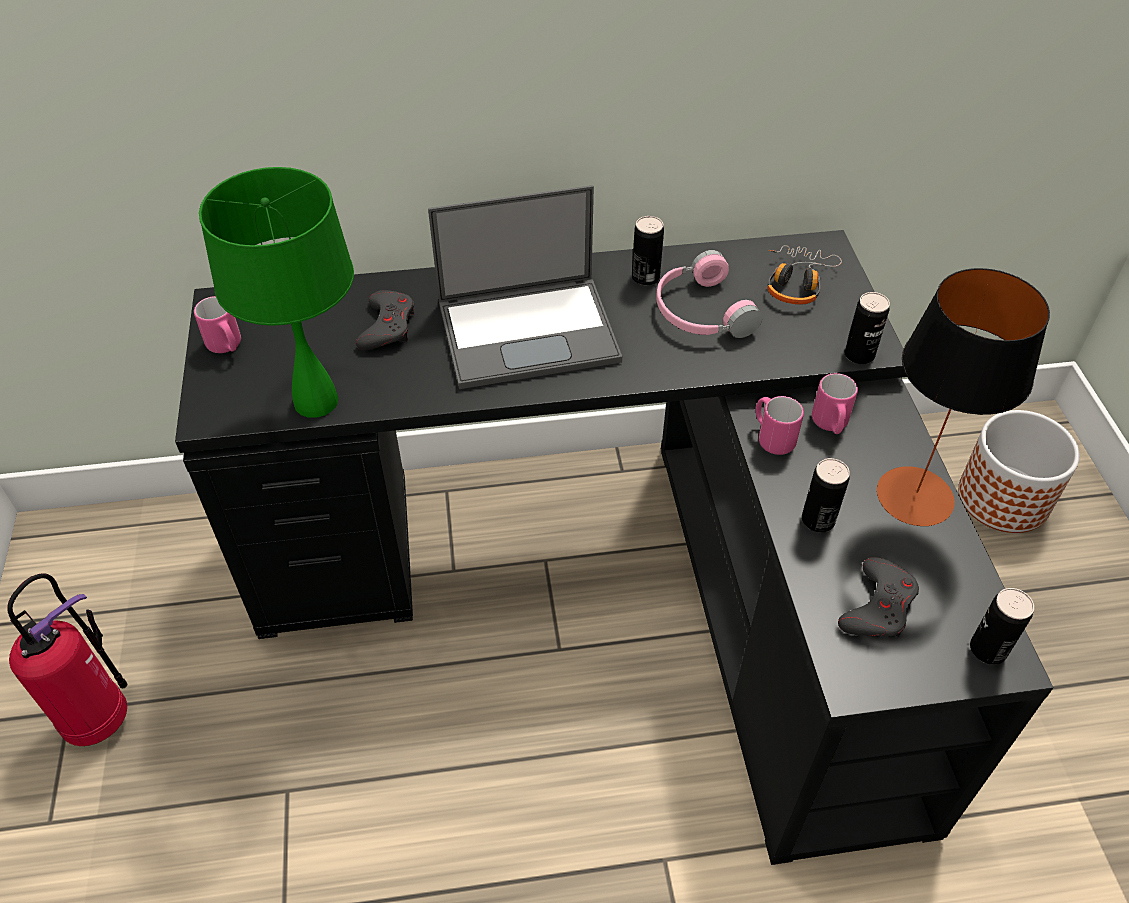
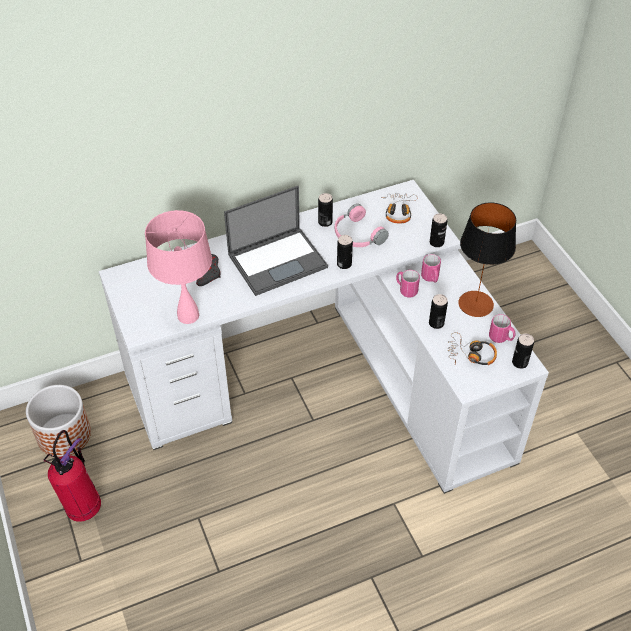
camera: 15 degrees left, 0 degrees up
(227, 346) = (131, 297): pink mug -> pink mug (501, 338)
(315, 401) = (188, 315): green table lamp -> pink table lamp
(618, 578) = (332, 378): black desk -> white desk
(656, 362) = (344, 264): none -> can
(878, 606) = (471, 354): grey game controller -> headphones
(1003, 498) = (515, 297): planter -> planter (64, 434)

